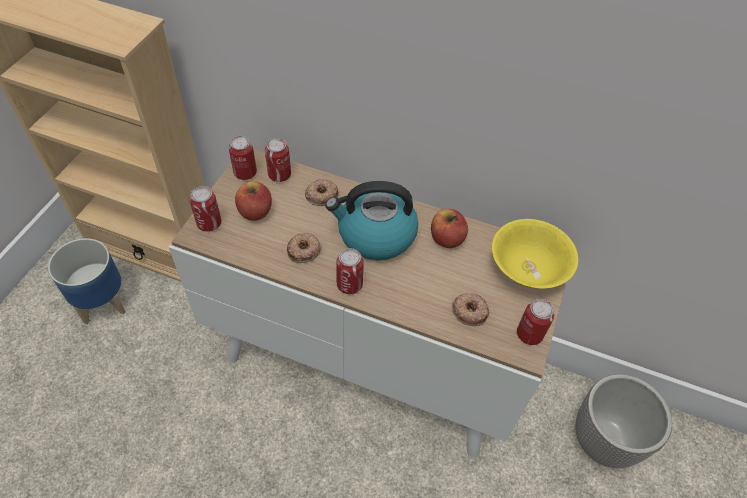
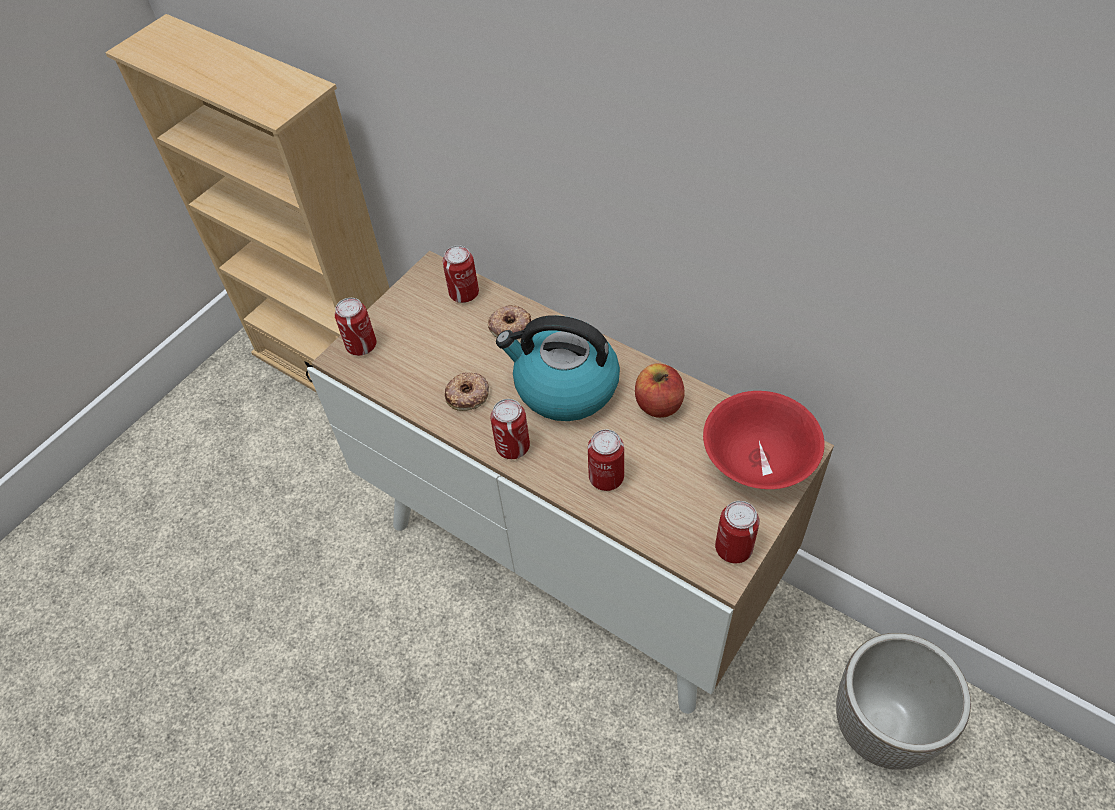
camera: 20 degrees right, 0 degrees up
(102, 302) = (260, 430): planter -> none
(245, 173) = (422, 286): can -> can (606, 477)
(255, 211) = (421, 337): apple -> none
(470, 311) = (661, 505): donut -> none
(527, 270) = (757, 462): yellow bowl -> red bowl

